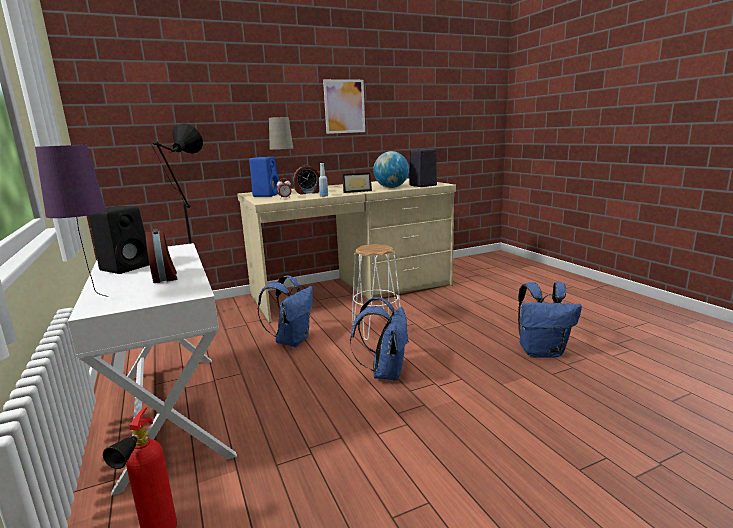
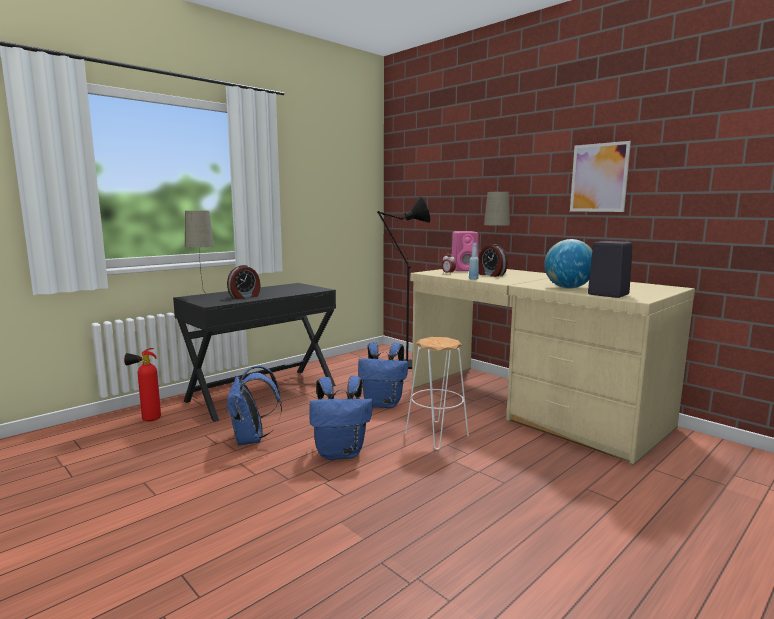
camera: 70 degrees right, 5 degrees down
(96, 300) = (202, 295): purple table lamp -> beige table lamp
(127, 267) = (267, 289): black speaker -> none
(171, 412) = (262, 393): white desk -> black desk
(266, 195) = (465, 270): blue speaker -> pink speaker
(356, 191) = (519, 282): picture frame -> none
(542, 352) = (445, 554): blue backpack -> blue backpack (252, 440)

